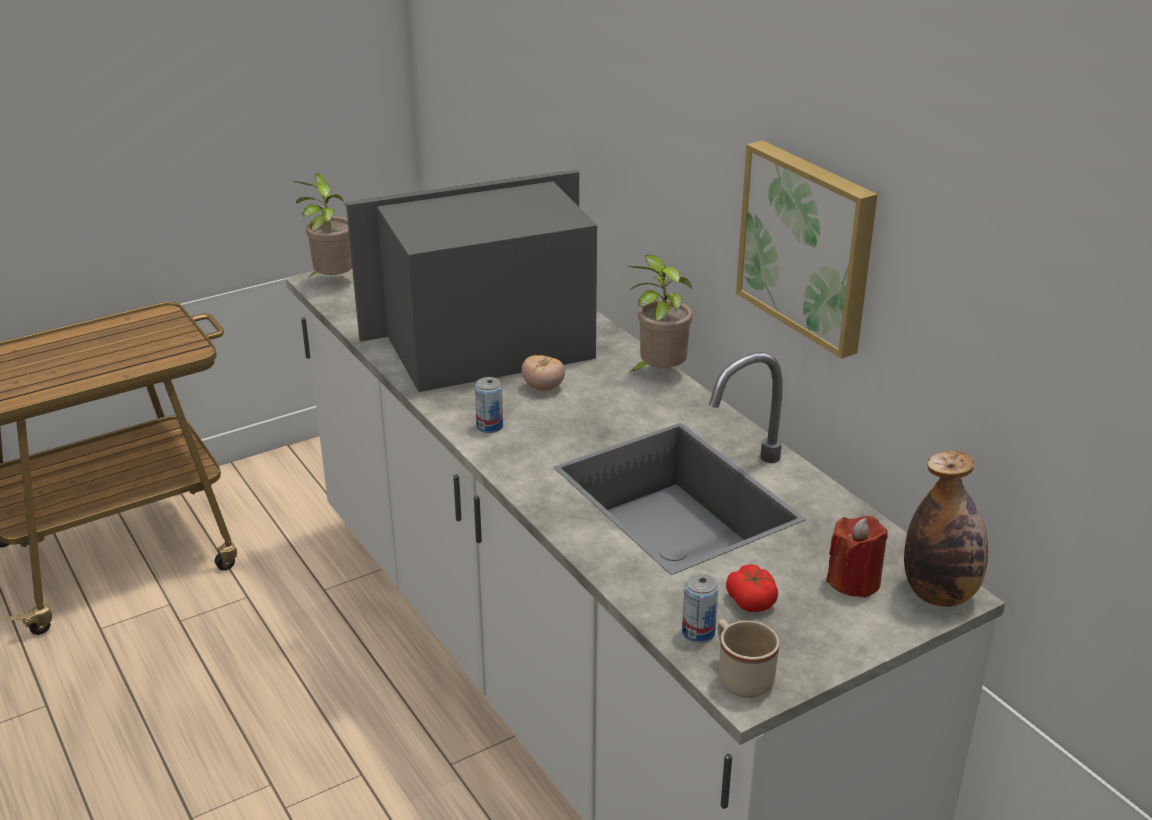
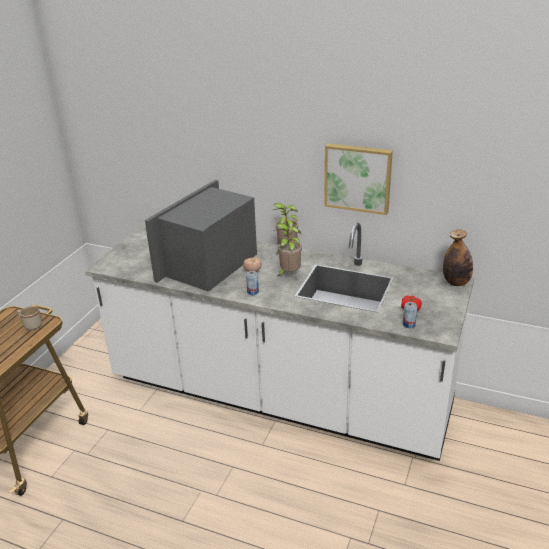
camera: 35 degrees left, 0 degrees up
(332, 281) = (109, 264): potted plant -> potted plant (288, 274)
(740, 676) = (436, 331): beige mug -> beige mug (31, 325)
(854, 581) = (430, 289): red candle -> none

